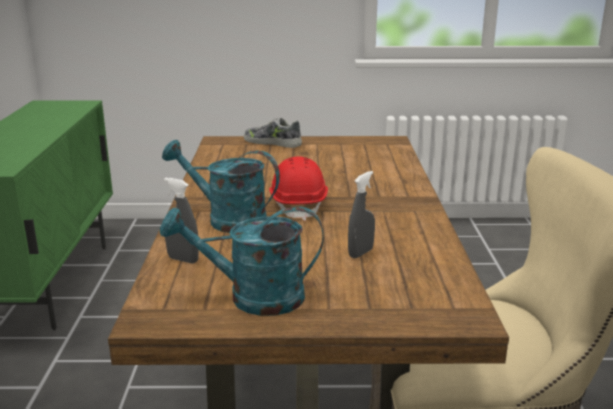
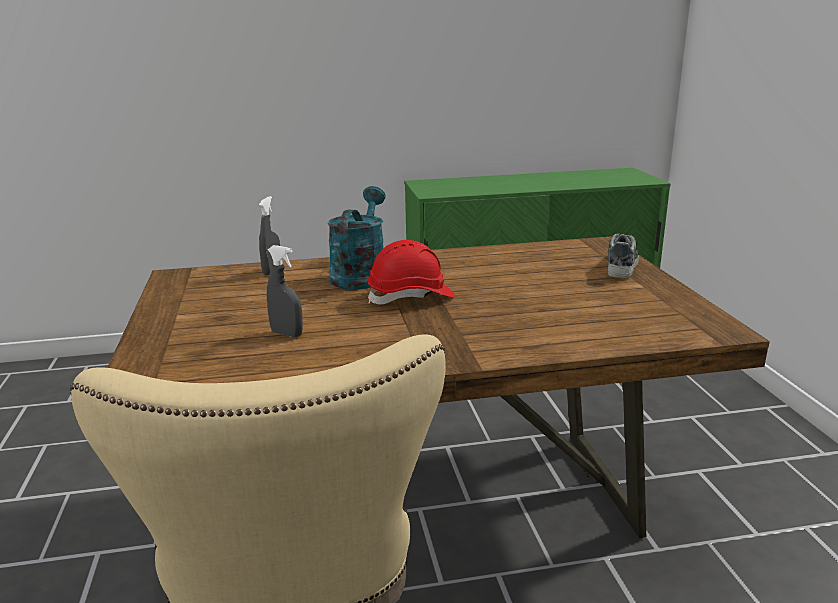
camera: 80 degrees right, 0 degrees up
(253, 298) = (198, 301): turquoise watering can -> none

